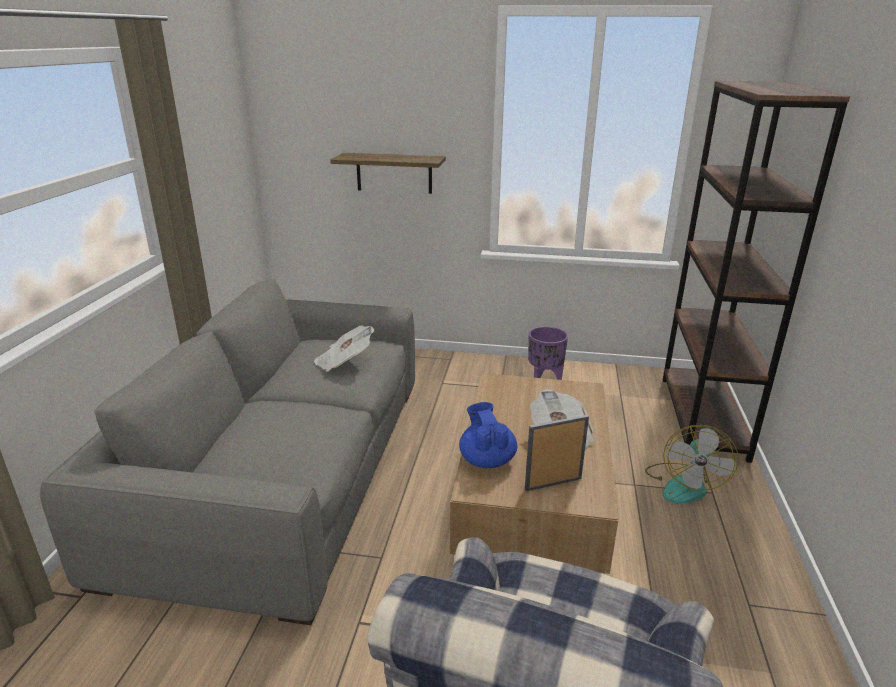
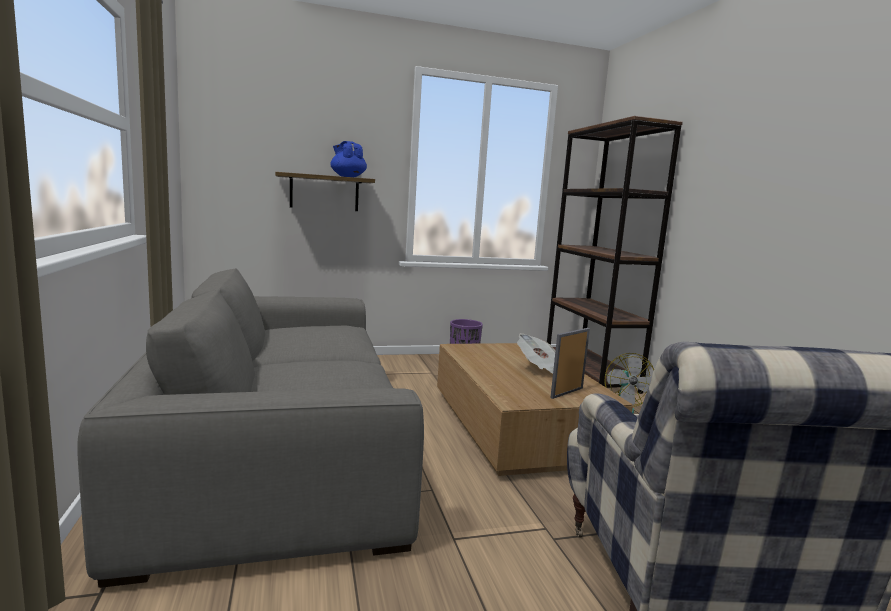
camera: 25 degrees left, 15 degrees down
(344, 362) = (330, 333): newspaper -> none
(487, 460) = (502, 386): blue teapot -> blue teapot (348, 177)

